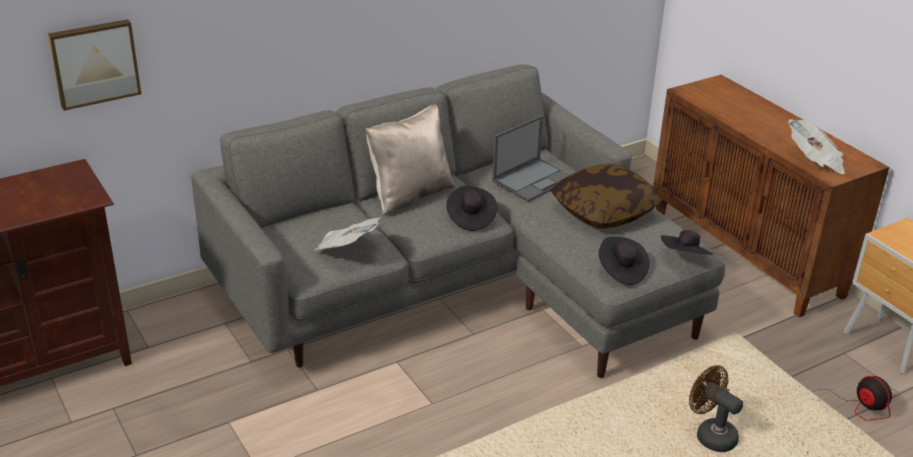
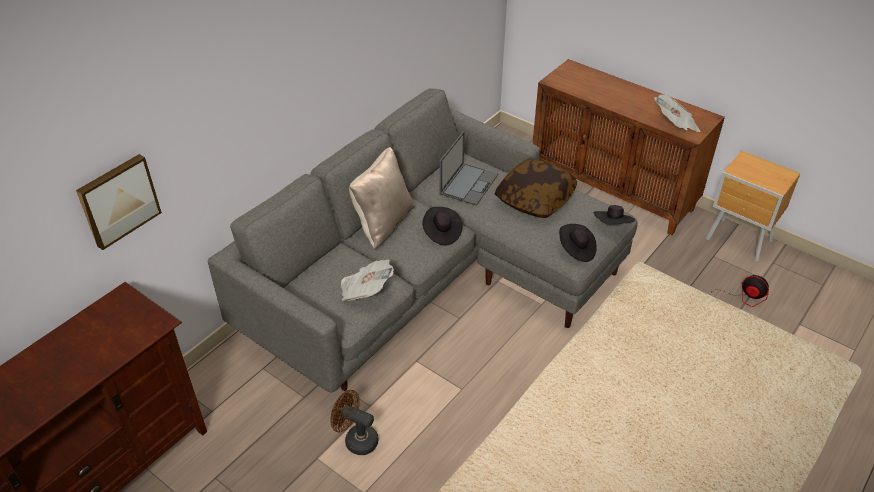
camera: 20 degrees left, 10 degrees up
(710, 435) = (663, 351): brown fan -> brown fan (356, 439)

